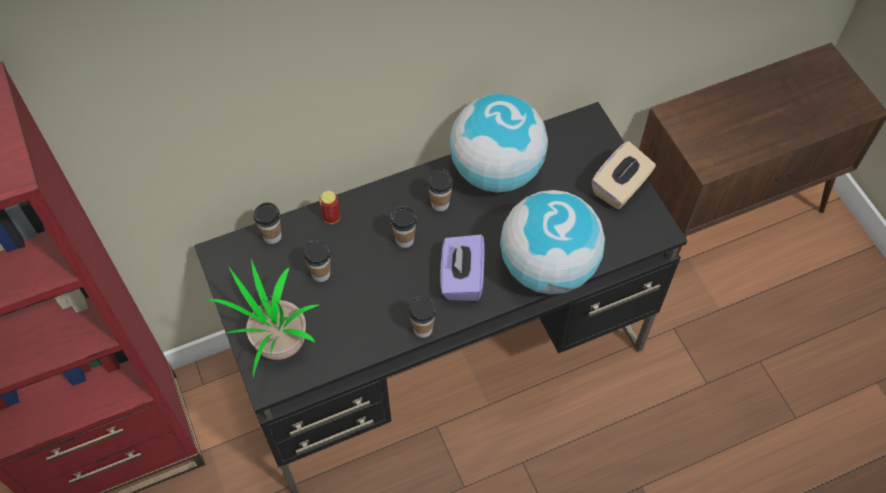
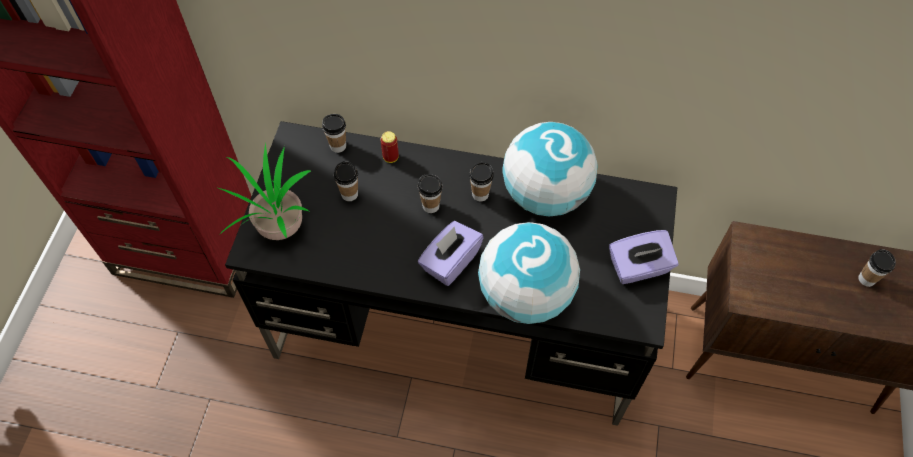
camera: 35 degrees right, 0 degrees up
(423, 329) = (389, 282): cup -> cup (866, 279)
(620, 188) = (639, 267): beige tissue box -> purple tissue box

